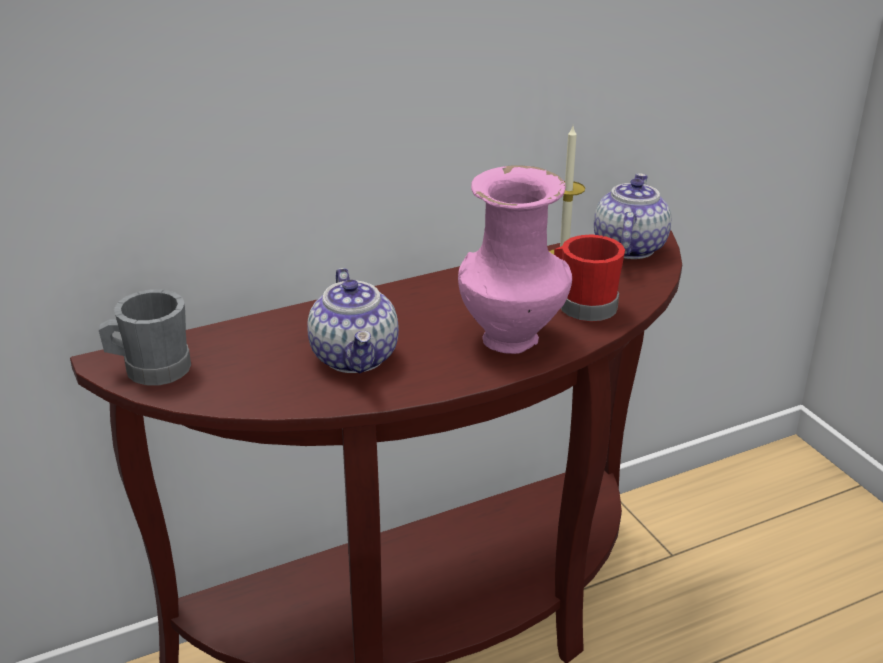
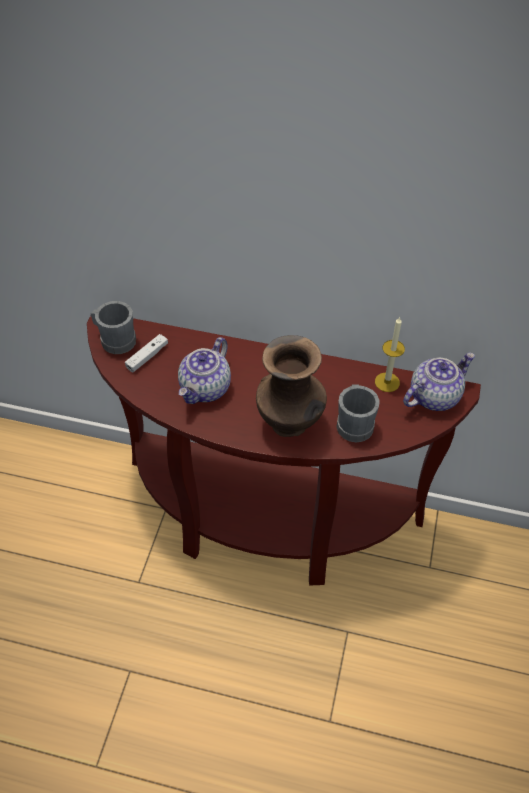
camera: 40 degrees right, 20 degrees up
(225, 365) = (147, 357): none -> white game controller
(513, 339) = (290, 425): pink vase -> brown vase
(582, 304) = (354, 423): red mug -> grey mug

